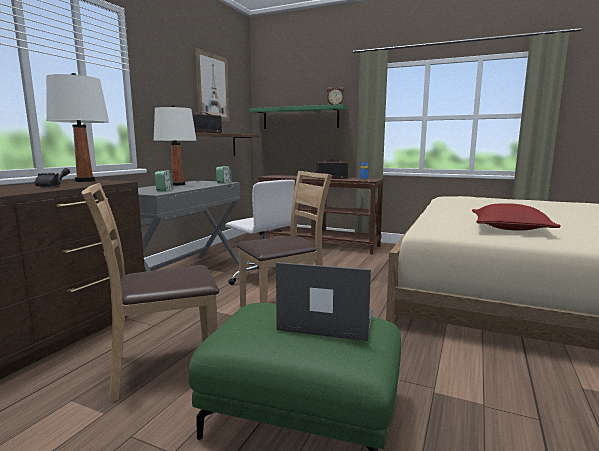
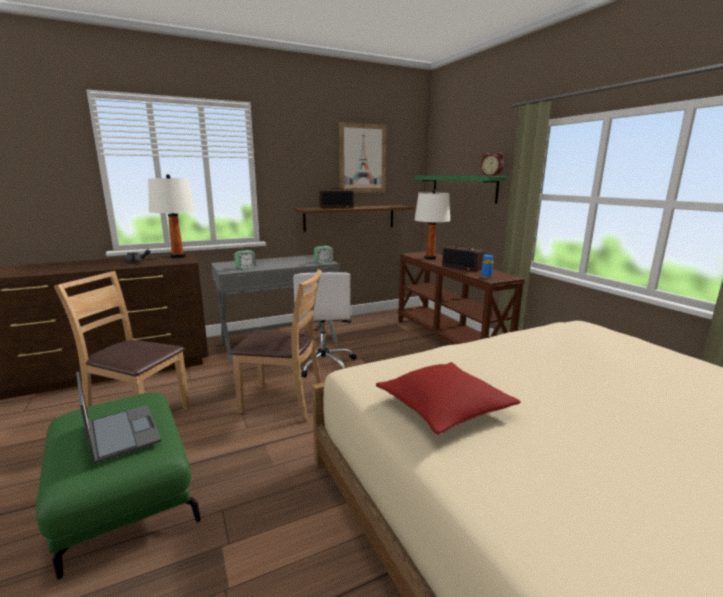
camera: 40 degrees right, 5 degrees up
(178, 185) = (282, 260): white table lamp -> white table lamp (430, 258)

